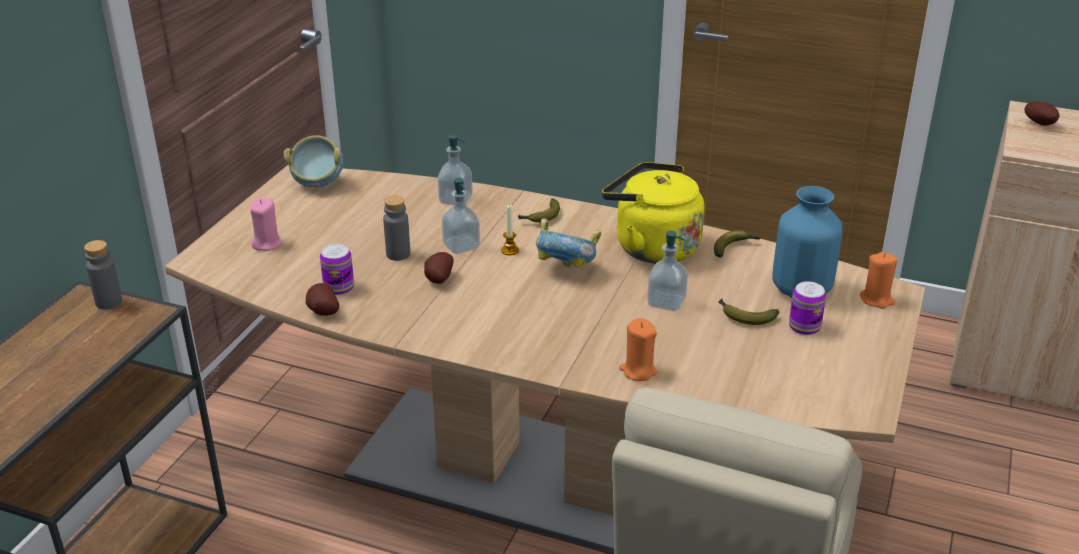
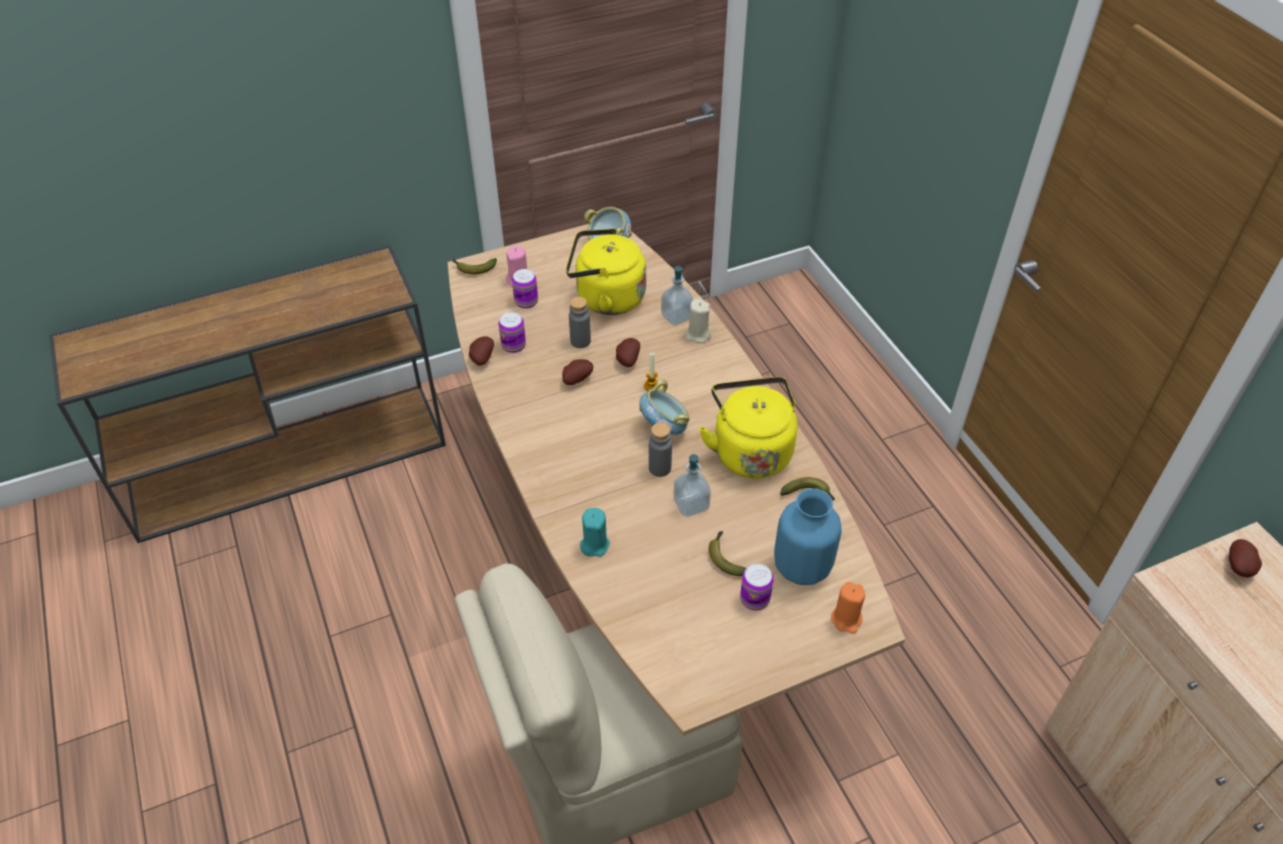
camera: 45 degrees right, 15 degrees up
(109, 302) = (385, 273): grey bottle -> grey bottle (660, 468)
(299, 254) = (526, 301): none -> can
(373, 217) = (606, 298): none -> yellow kettle
(461, 246) = (627, 360): soap dispenser -> potato
(492, 202) = (697, 335): none -> beige candle
(541, 217) = (711, 370): banana -> banana (473, 268)
(638, 371) = (594, 545): orange candle -> turquoise candle

